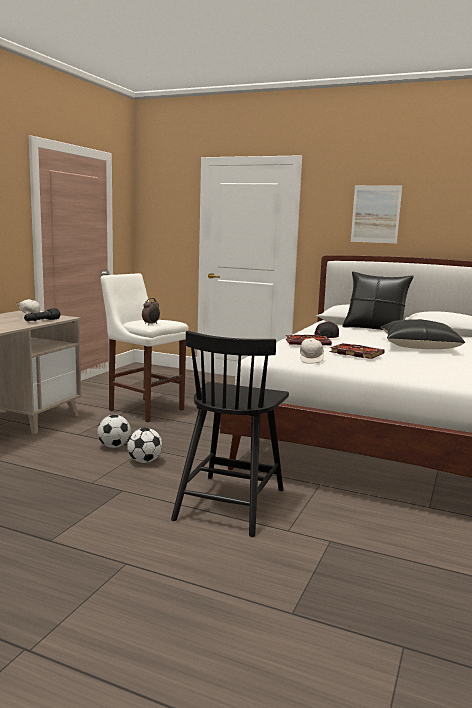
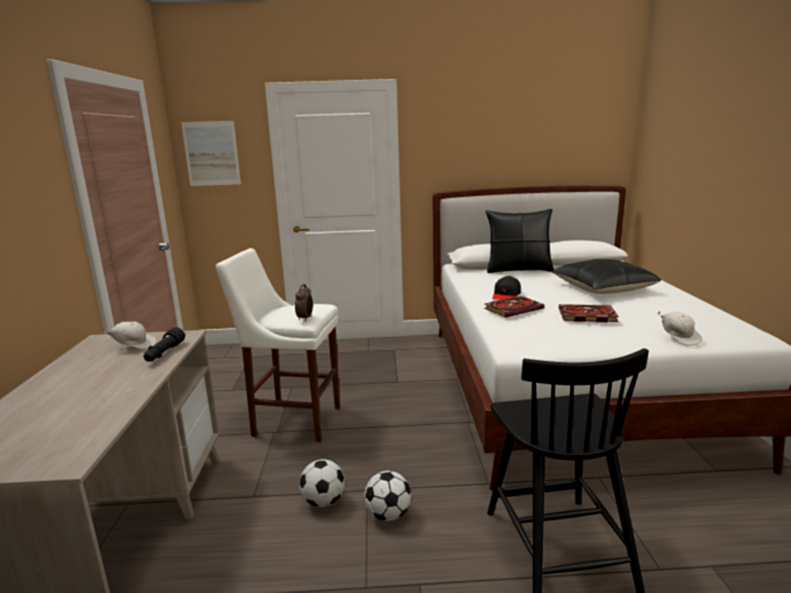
camera: 25 degrees left, 5 degrees up
(311, 360) = (570, 339): white cap -> white cap (679, 338)
(375, 214) = (485, 143): picture -> picture (211, 153)

